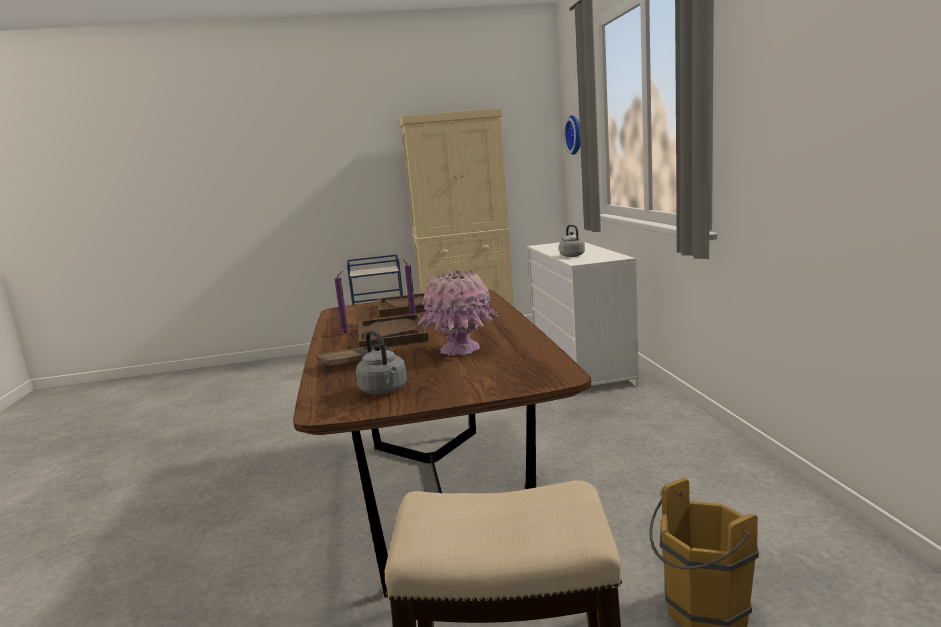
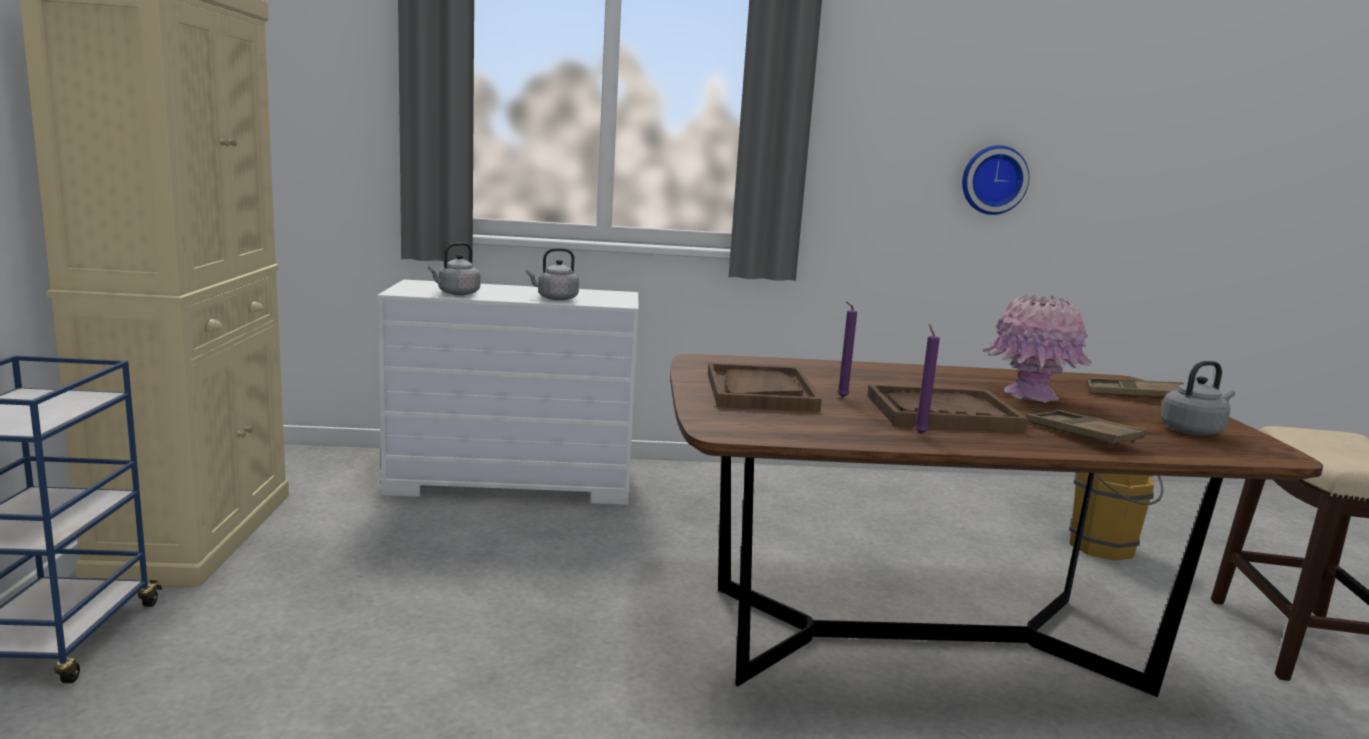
camera: 85 degrees left, 0 degrees up
(494, 378) = (1135, 396): none -> brown tray
(552, 248) = (456, 293): none -> grey kettle
(576, 134) = (312, 84): wall clock -> wall clock (993, 180)

